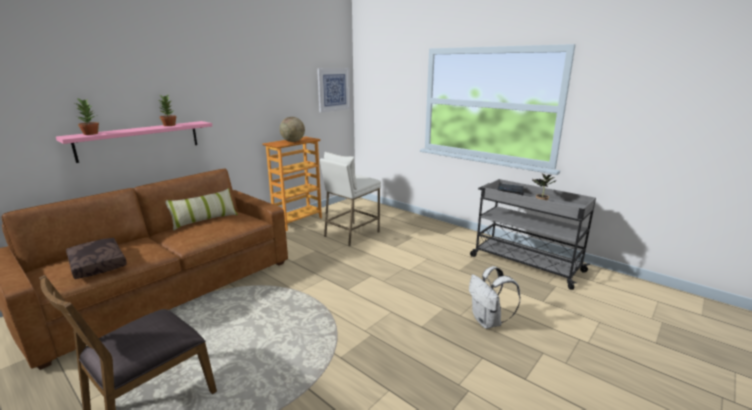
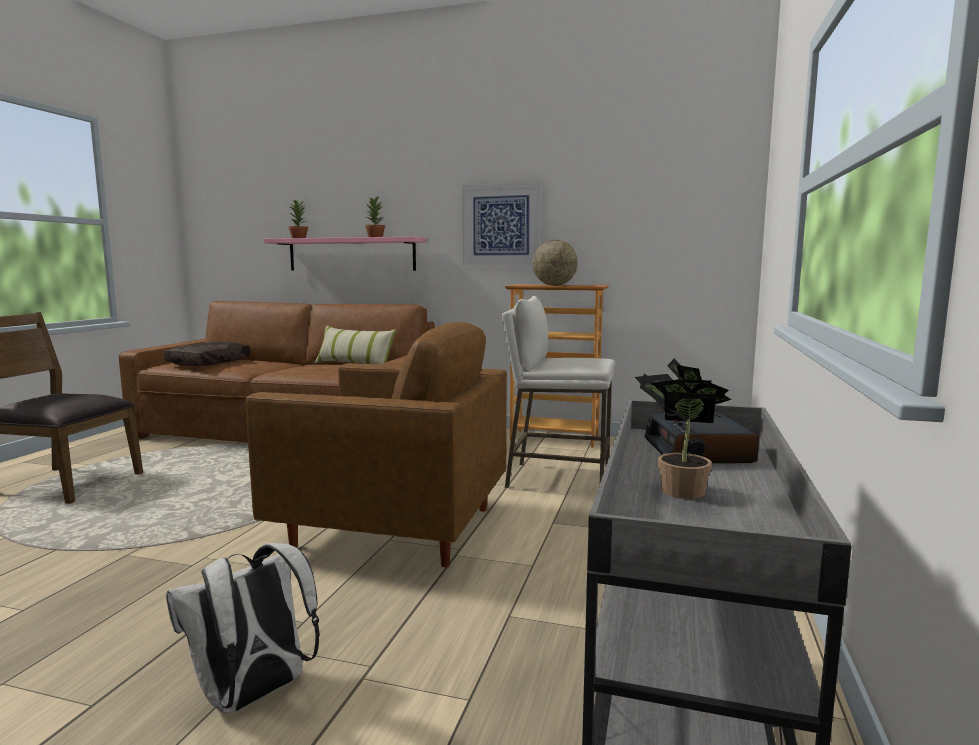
camera: 65 degrees right, 10 degrees down
(333, 89) = (699, 197): picture -> picture (501, 225)
(370, 278) = (391, 527): none -> brown armchair

